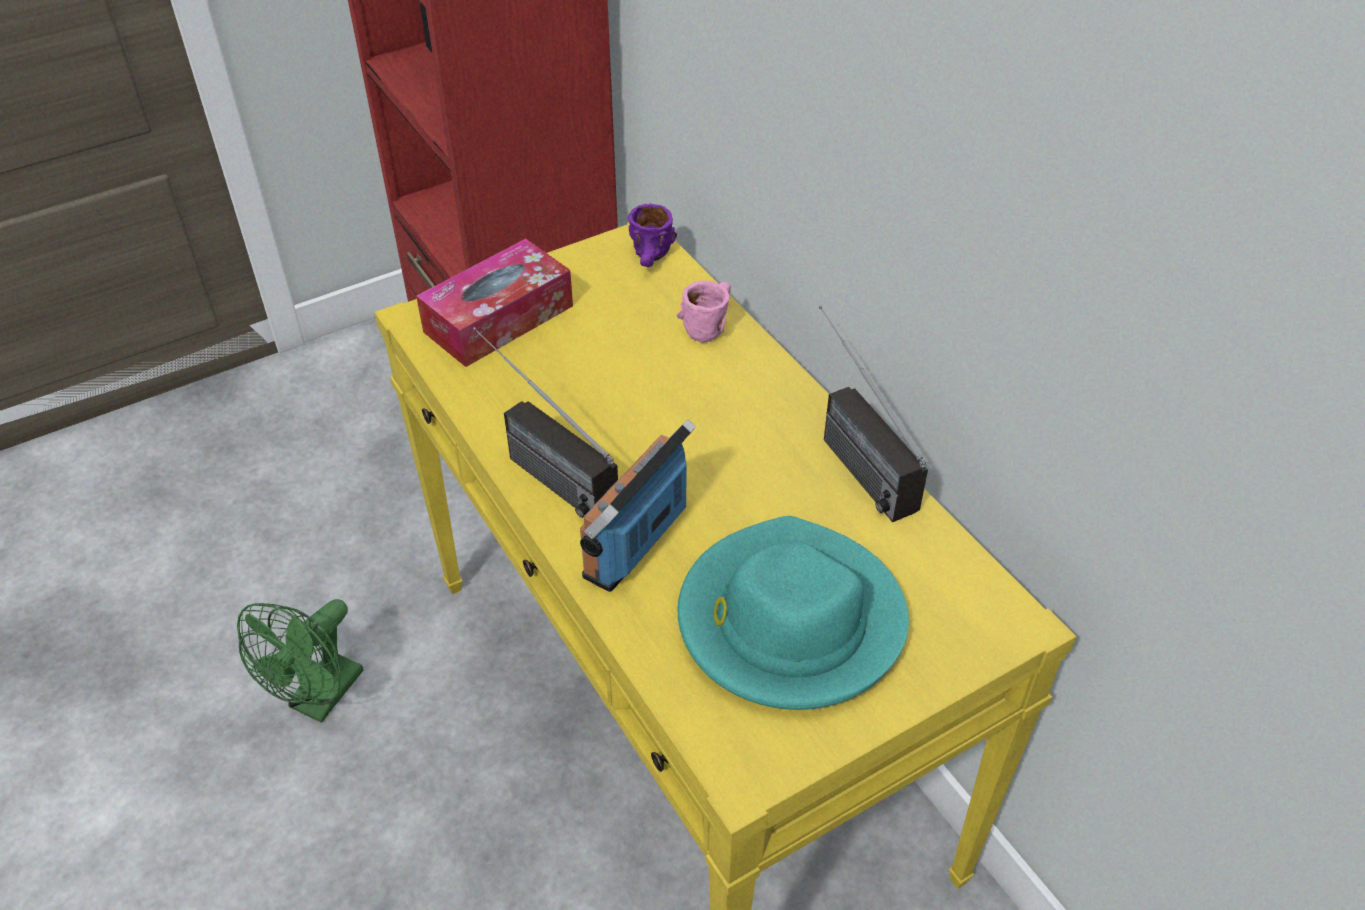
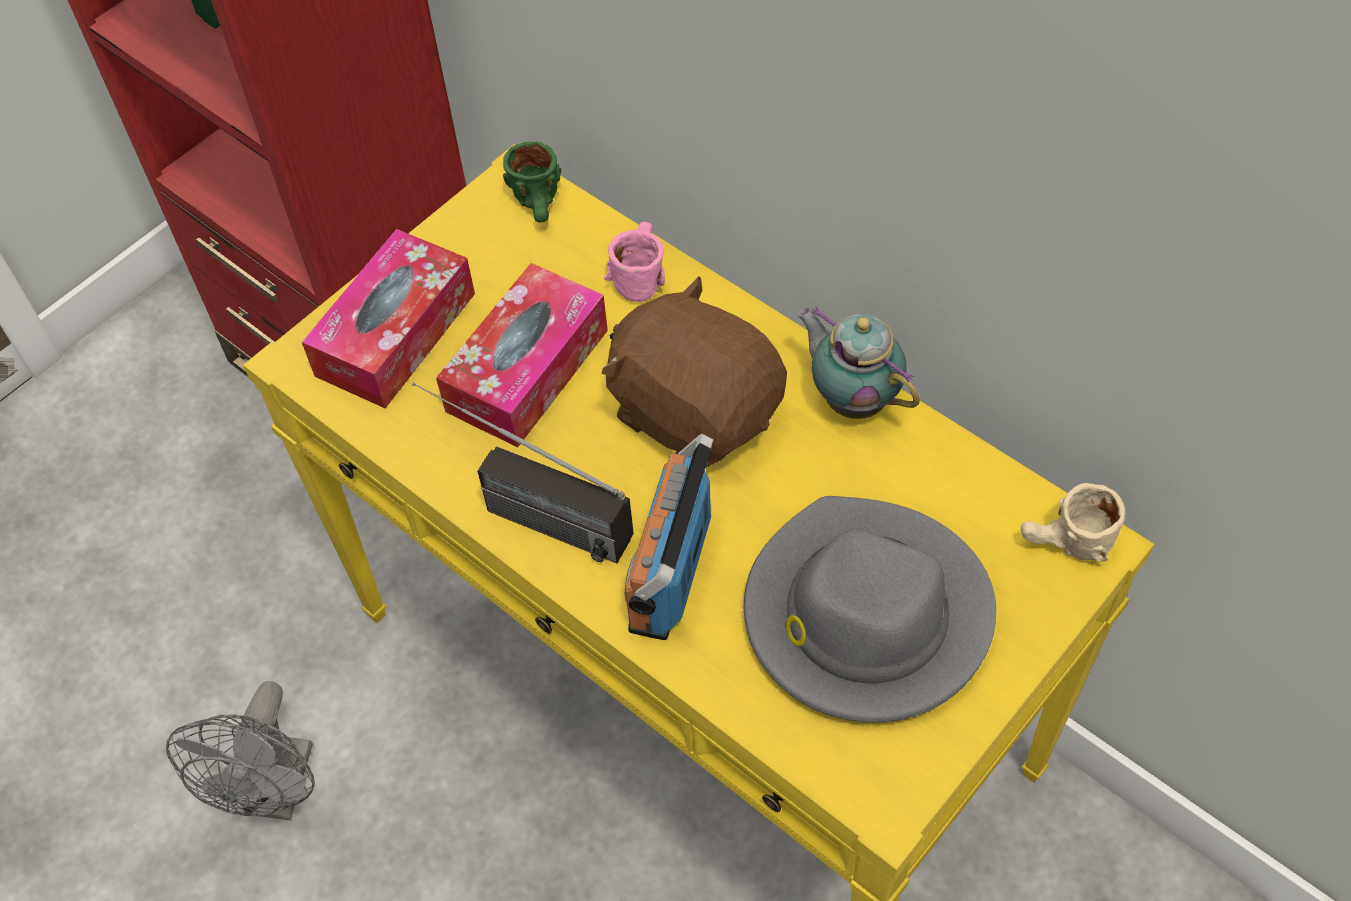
camera: 15 degrees left, 10 degrees up
(320, 699) = (276, 794): green fan -> grey fan
(589, 368) = (527, 370): none -> tissue box
(652, 259) = (541, 206): purple mug -> green mug
(711, 430) = (695, 411): none -> brown plush toy
(789, 620) = (864, 615): turquoise hat -> grey hat
(848, 454) = (852, 398): radio -> teapot
(993, 616) = (1066, 546): none -> beige mug

